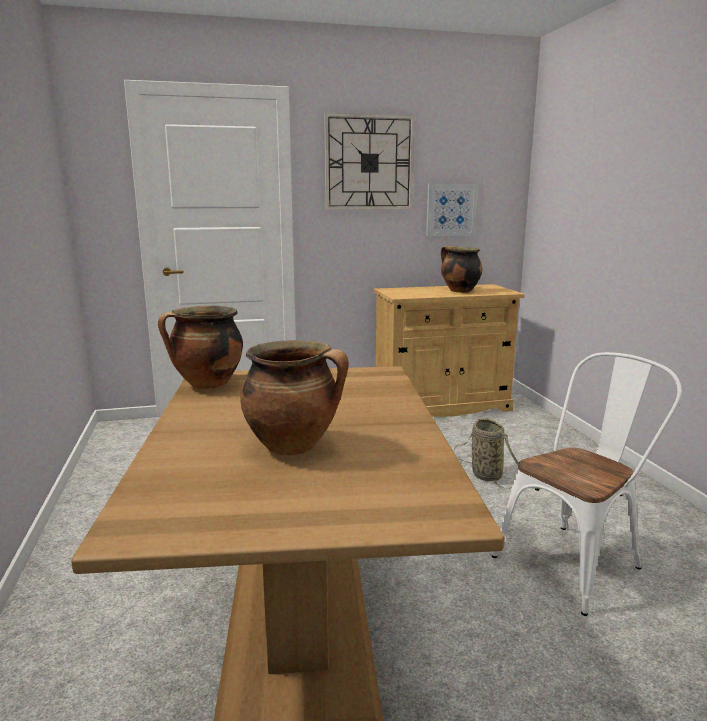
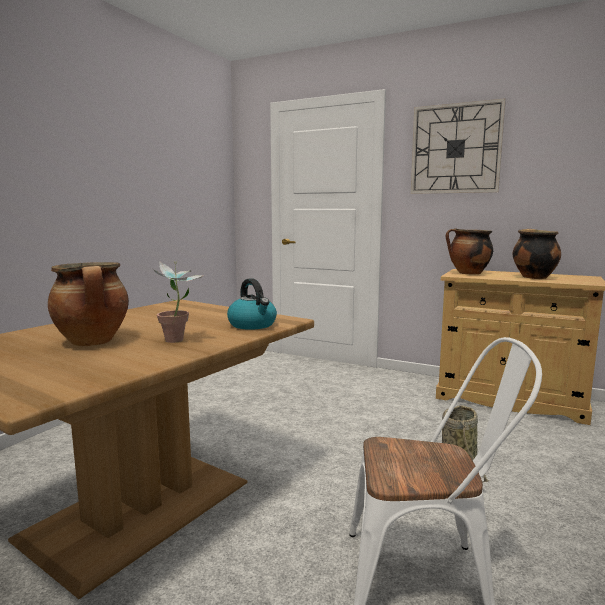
camera: 40 degrees right, 5 degrees down
(207, 385) = (163, 306): cooking pot -> cooking pot (468, 273)
(371, 419) = (178, 341): none -> potted plant
(375, 384) = (253, 325): none -> kettle
(450, 209) = (547, 192): picture -> none

